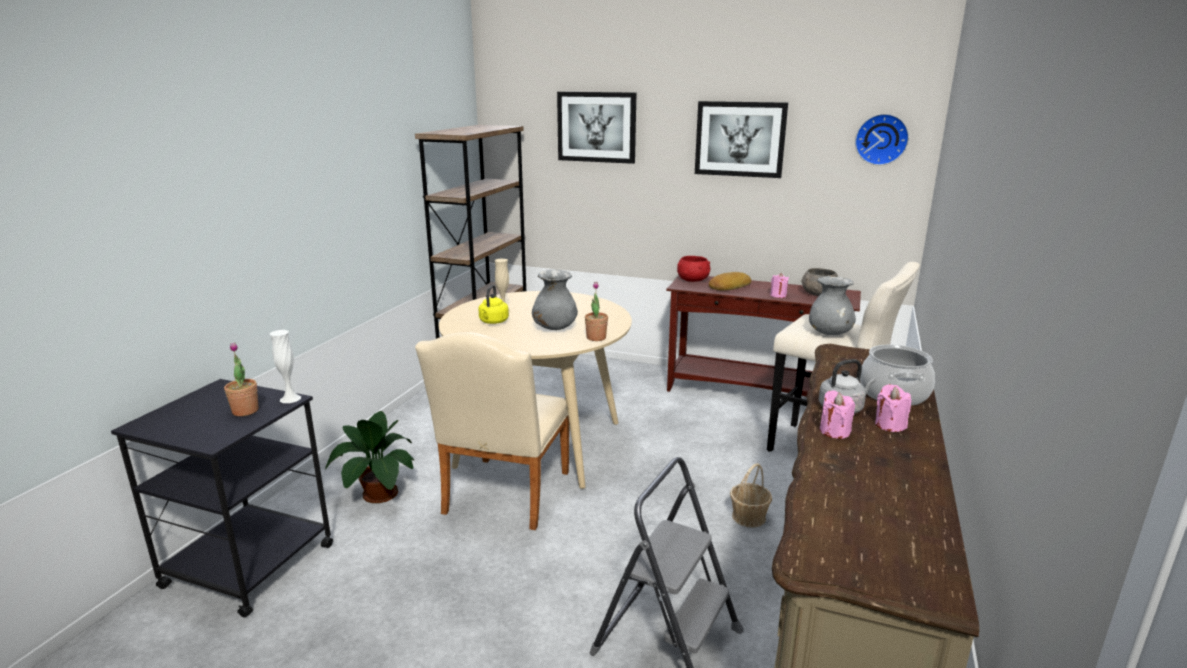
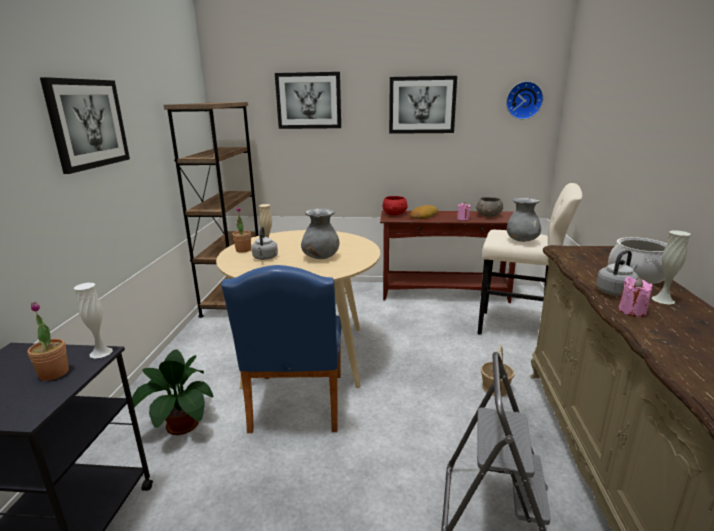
camera: 15 degrees left, 0 degrees up
(321, 162) = (88, 124): none -> picture
(493, 322) = (265, 258): yellow kettle -> grey kettle
(503, 497) = (296, 407): beige chair -> blue chair
(596, 338) = (360, 261): potted plant -> potted plant (243, 250)
(890, 425) = (663, 300): pink candle -> white vase

